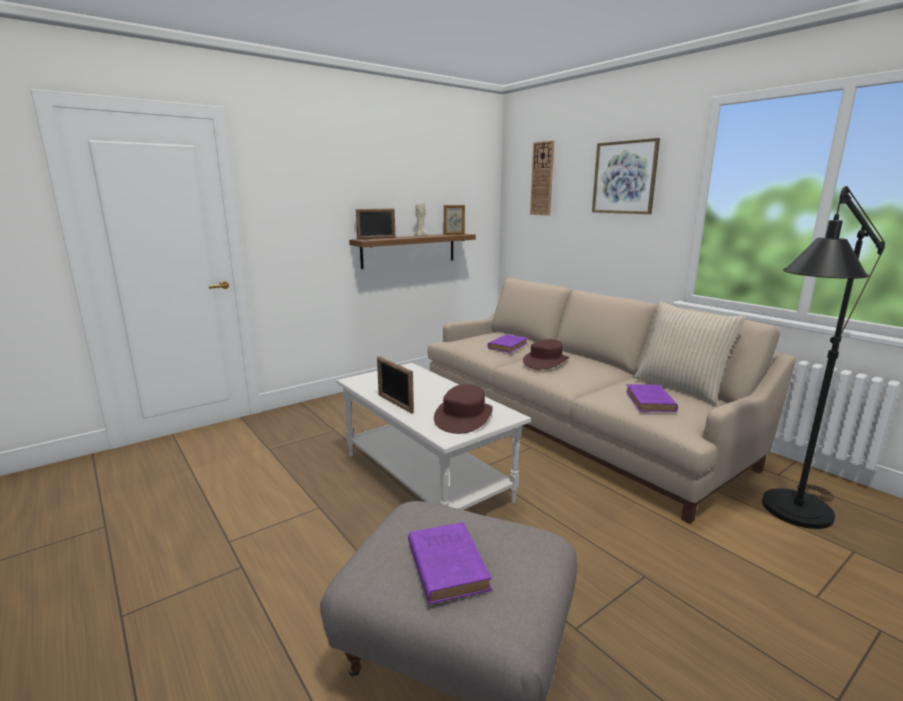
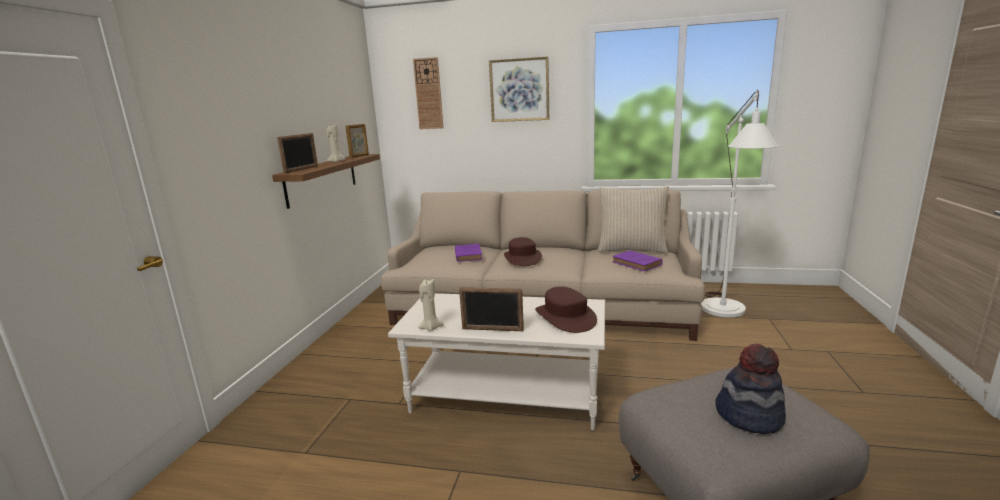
camera: 40 degrees left, 0 degrees up
(363, 386) = (430, 327): none -> beige candle
(446, 564) = (749, 416): purple book -> hat
(789, 516) = (725, 313): black floor lamp -> white floor lamp

